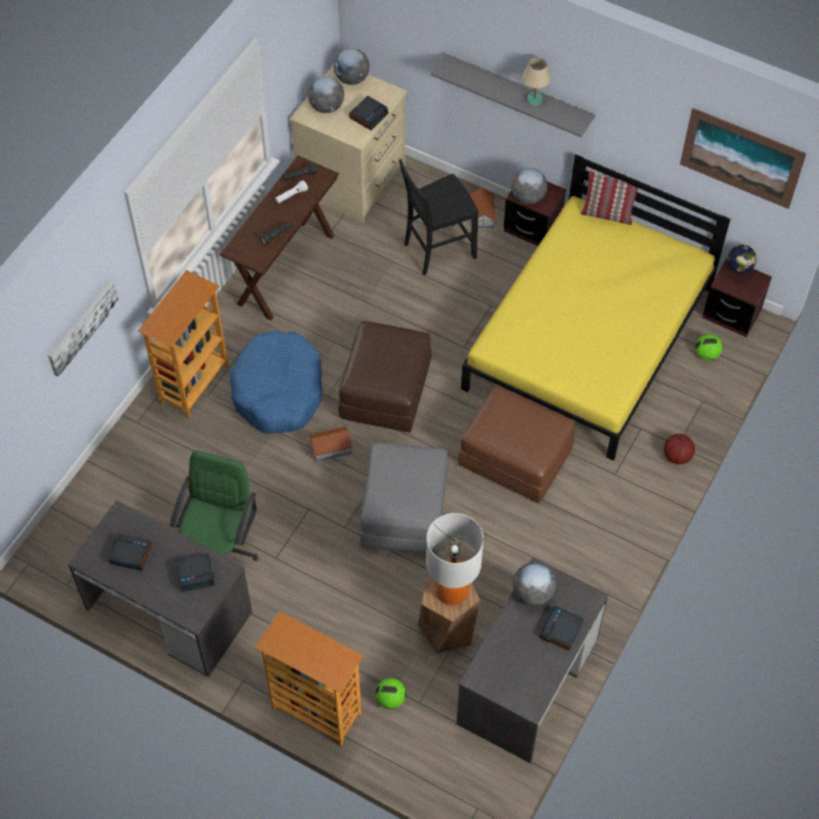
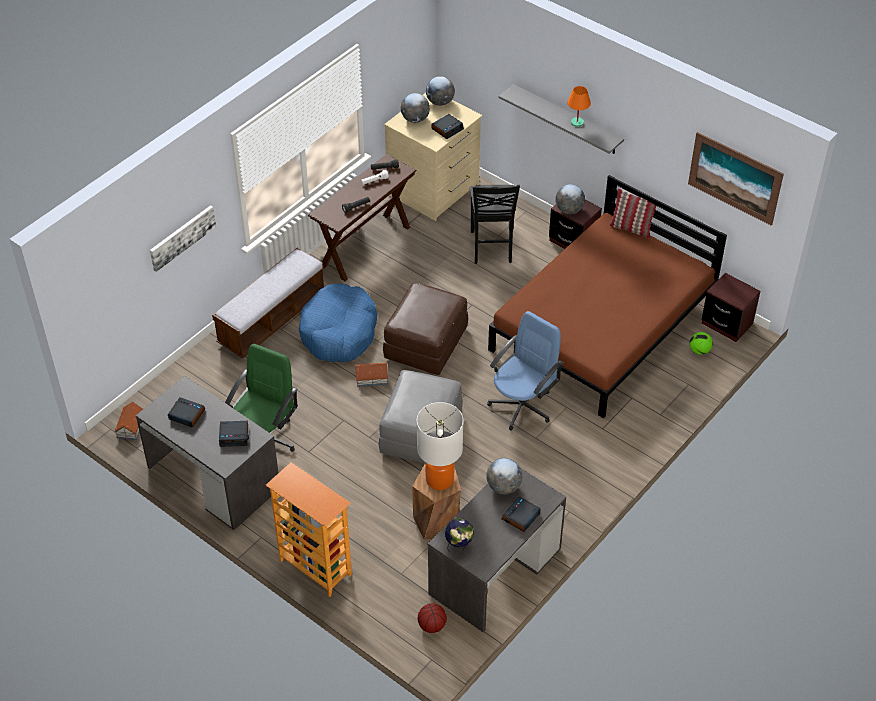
camera: 10 degrees right, 10 degrees down
(193, 384) = (272, 318): bookcase -> bench
(390, 699) = (378, 568): football -> none
(437, 250) = (491, 247): black chair -> black chair turned 75 degrees counterclockwise
(481, 214) = (533, 226): toy house -> toy house (130, 427)
(516, 458) = (522, 405): brown ottoman -> blue office chair
(534, 99) = (577, 122): beige table lamp -> orange table lamp
(589, 338) = (602, 326): yellow bed -> brown bed
(677, 457) = (657, 422): basketball -> basketball (432, 626)
(738, 273) = (732, 284): globe -> globe (459, 545)

